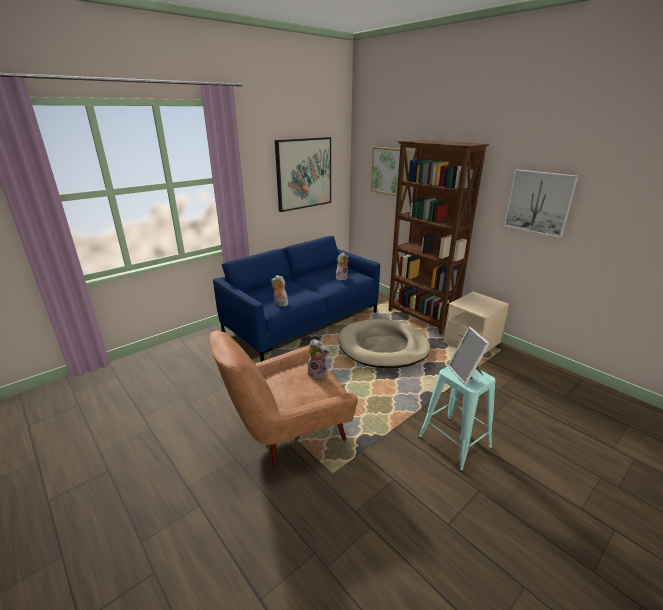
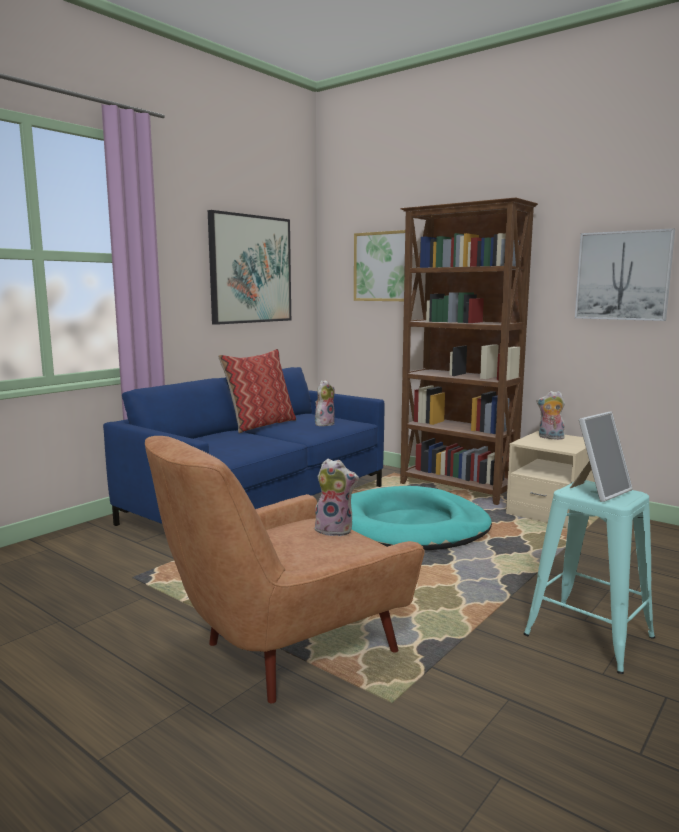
camera: 10 degrees left, 15 degrees down
(280, 304) = (231, 453): plush toy -> plush toy (550, 438)
(304, 276) = (260, 425): none -> pillow
(383, 347) = (411, 526): beige dog bed -> turquoise dog bed
(466, 374) = (599, 491): picture frame -> picture frame turned 105 degrees counterclockwise

